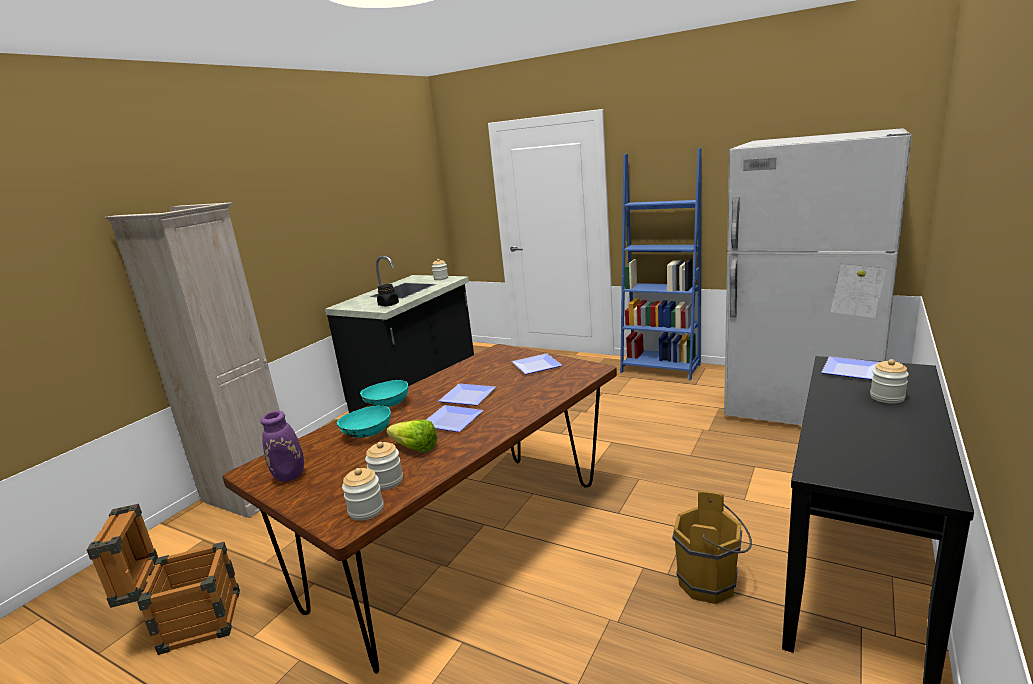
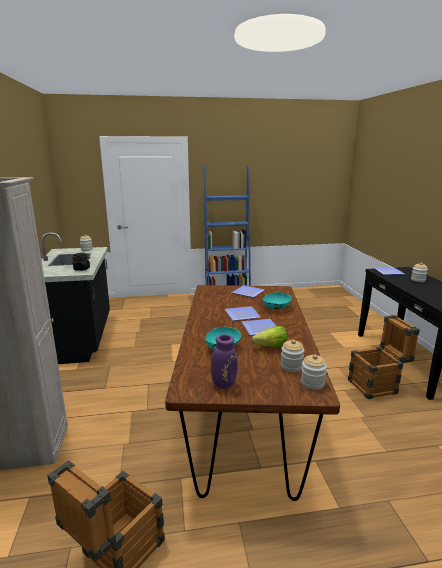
camera: 40 degrees left, 0 degrees up
(387, 405) = (199, 330): turquoise bowl -> turquoise bowl (276, 308)
(712, 584) = (377, 386): brown bucket -> crate
(803, 399) = (310, 298): white fridge -> none

